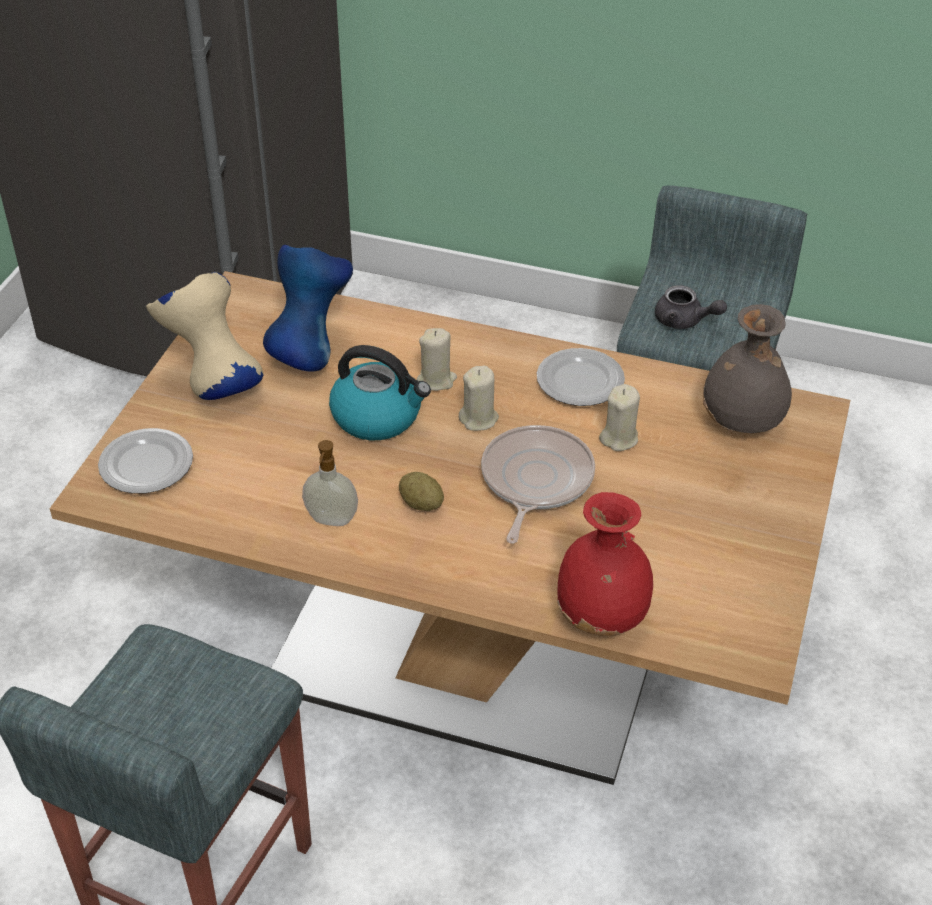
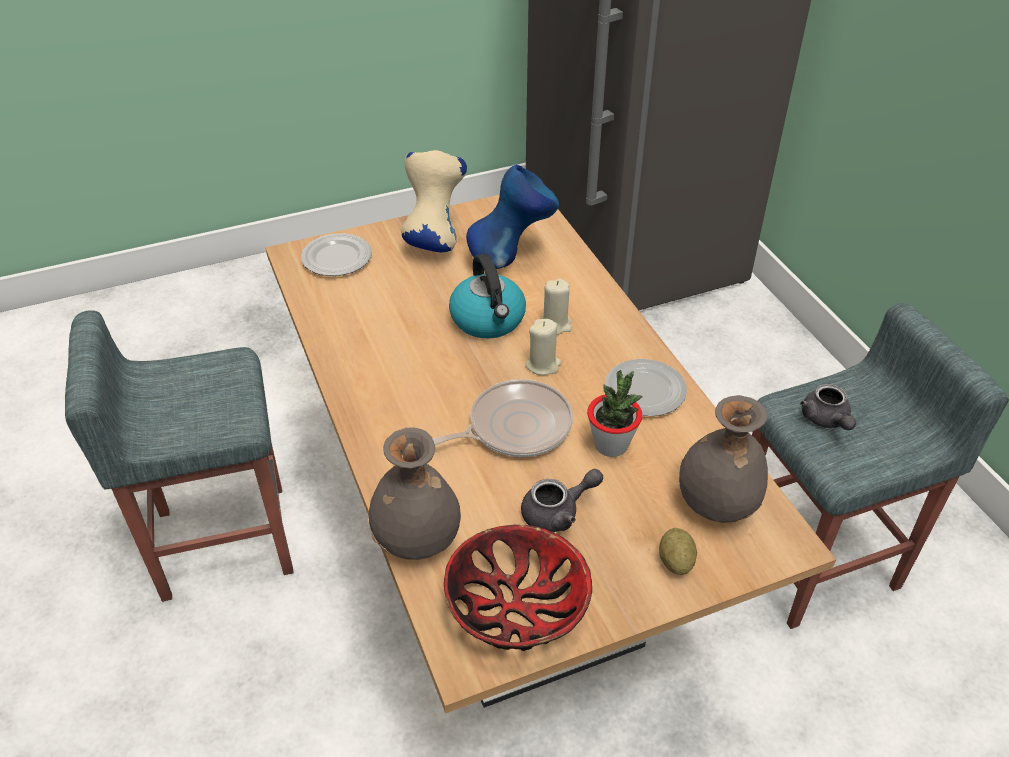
camera: 50 degrees right, 0 degrees up
(331, 520) = (371, 356): soap dispenser -> none
(421, 504) = (430, 386): potato -> potato (676, 562)
(603, 617) = (417, 541): red vase -> grey vase
(619, 438) = (611, 445): beige candle -> potted plant
(659, 513) = (558, 512): none -> grey teapot
(734, 595) = (517, 607): none -> bowl

